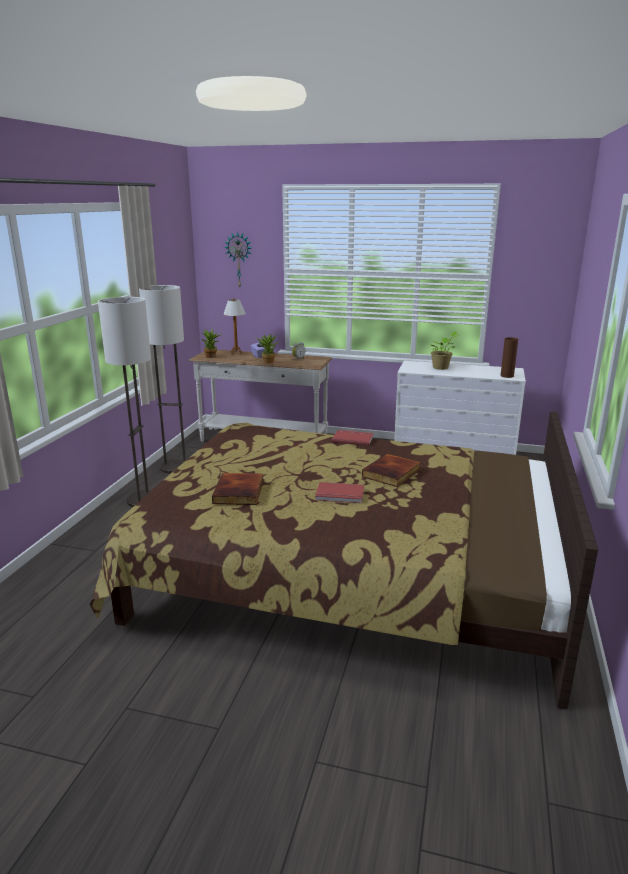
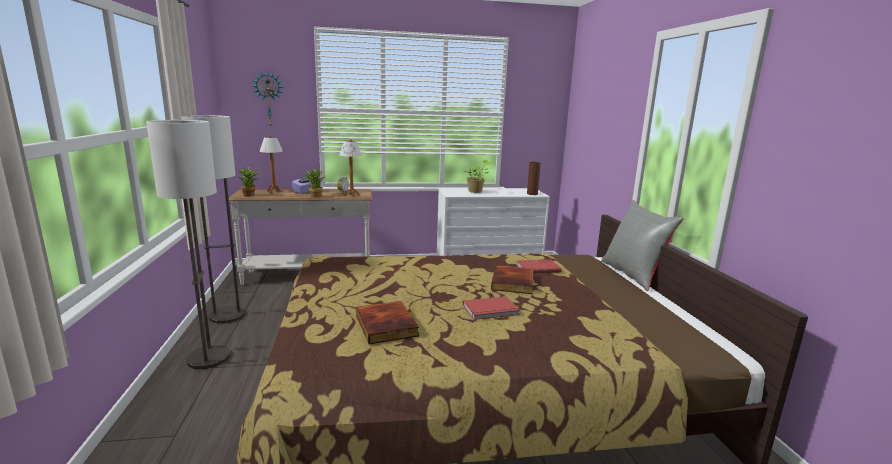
camera: 25 degrees left, 5 degrees down
(303, 363) = (352, 195): none -> table lamp
(352, 439) = (445, 257): red book -> red book (537, 268)
(548, 485) = (633, 275): none -> grey pillow

